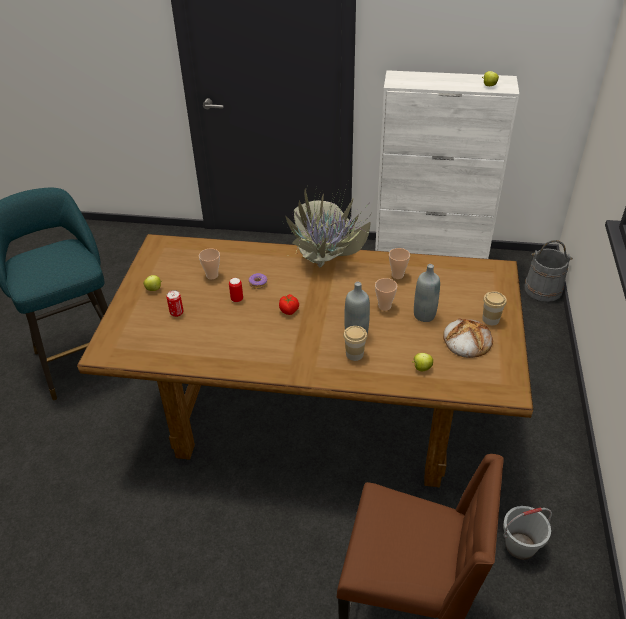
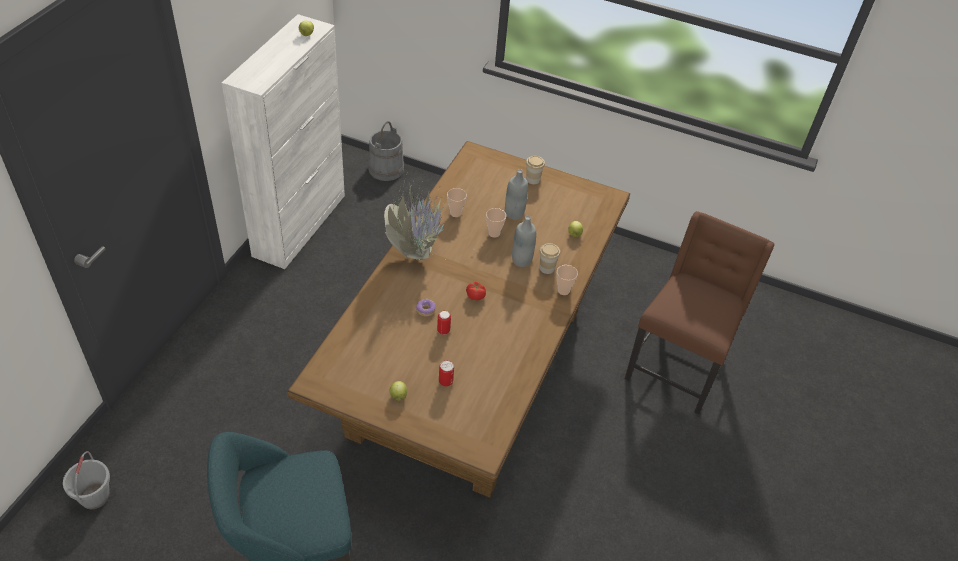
camera: 80 degrees left, 5 degrees up
(212, 275) = (396, 343): cup -> cup (563, 290)
(466, 340) = (552, 200): bread -> none
(520, 546) = (637, 287): grey bucket -> grey bucket (95, 497)

